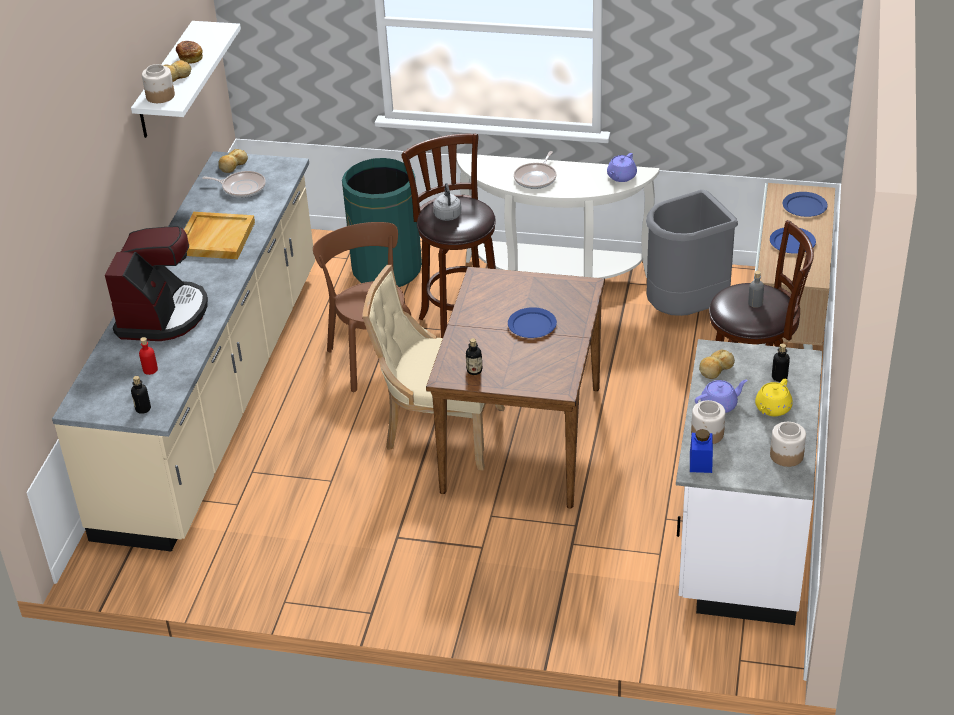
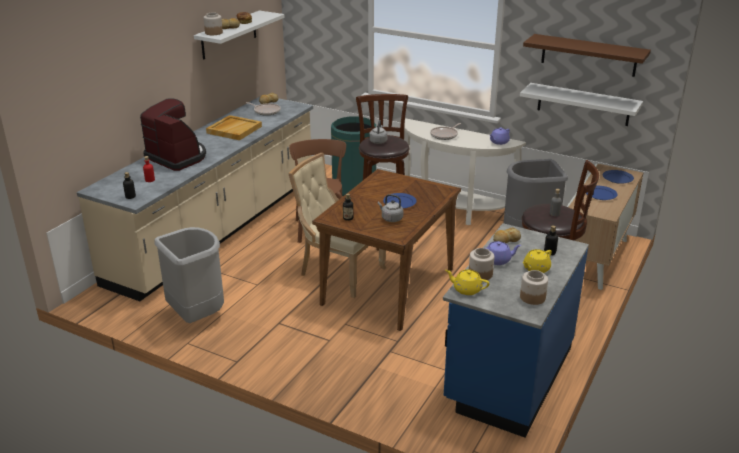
camera: 15 degrees right, 10 degrees down
(162, 315) = (177, 157): coffee machine -> coffee machine turned 75 degrees counterclockwise
(274, 556) = (197, 316): none -> grey trash can
(534, 358) = (391, 218): none -> grey kettle
(700, 462) = (466, 289): blue jar -> yellow teapot
(737, 102) = (583, 104): none -> white shelf
(740, 35) = (588, 55): none -> brown shelf
(740, 542) = (507, 375): white counter -> blue counter

